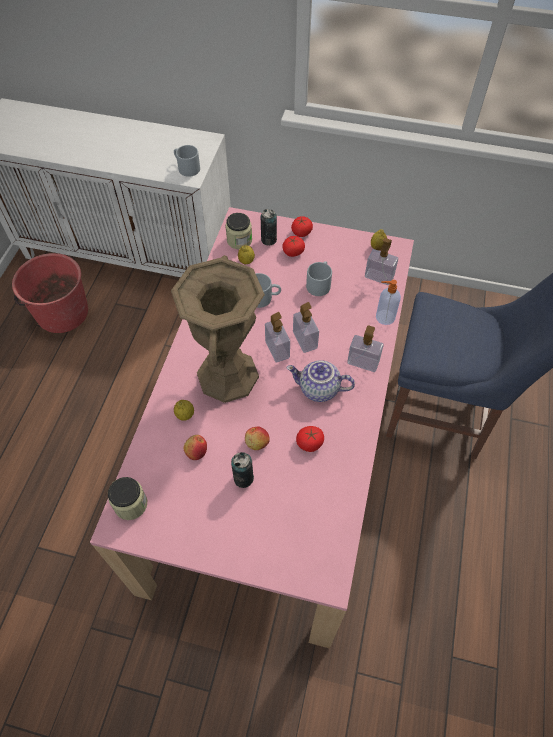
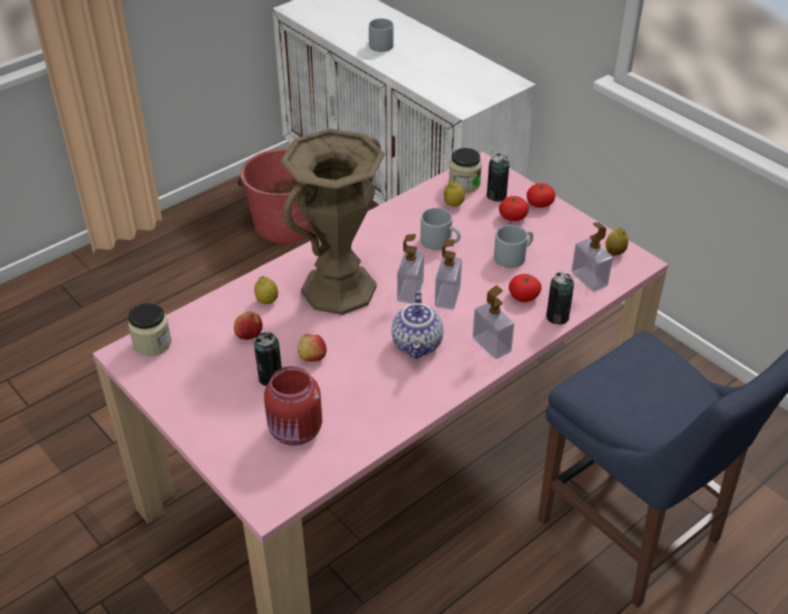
camera: 35 degrees right, 15 degrees down
(186, 168) = (465, 98): grey mug -> grey mug (379, 44)
(298, 511) = (295, 432): none -> red jar
(309, 443) = (363, 384): tomato -> tomato (523, 296)
(318, 390) = (418, 345): teapot -> teapot turned 135 degrees counterclockwise
(384, 317) = (557, 317): soap dispenser -> can

